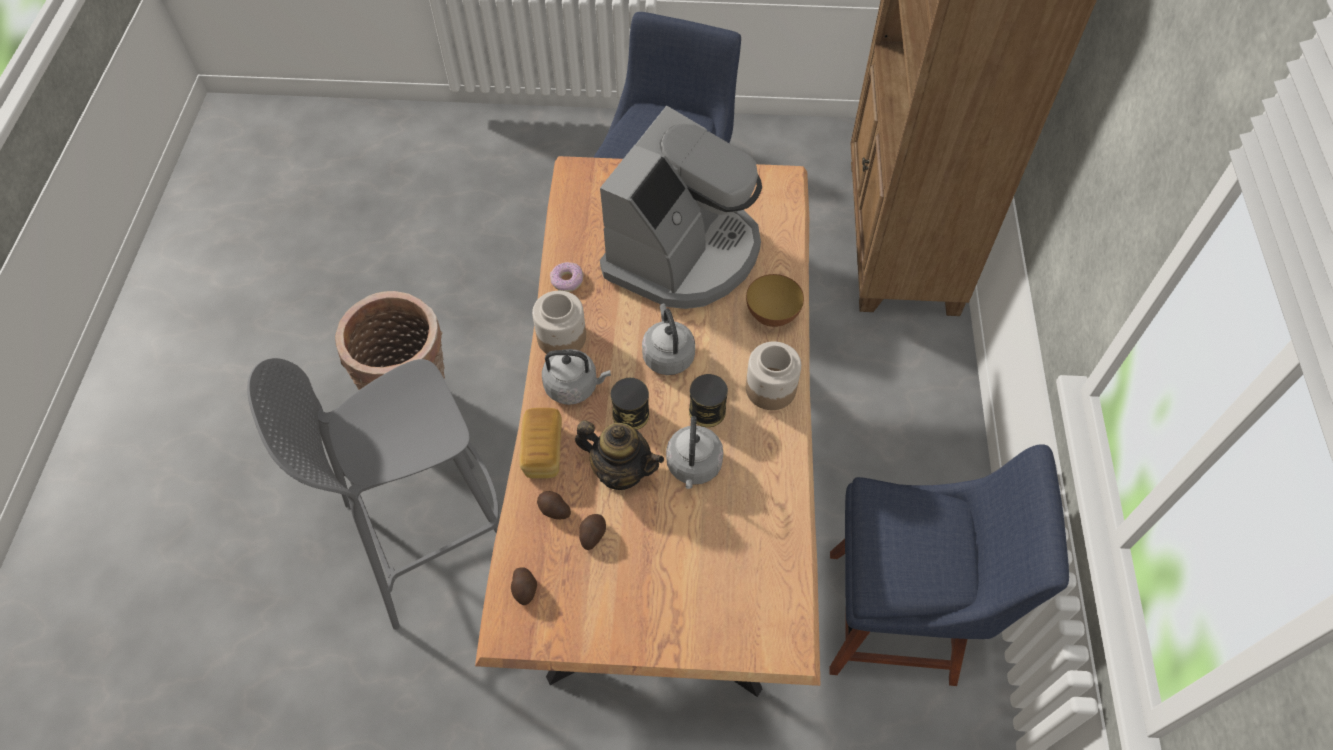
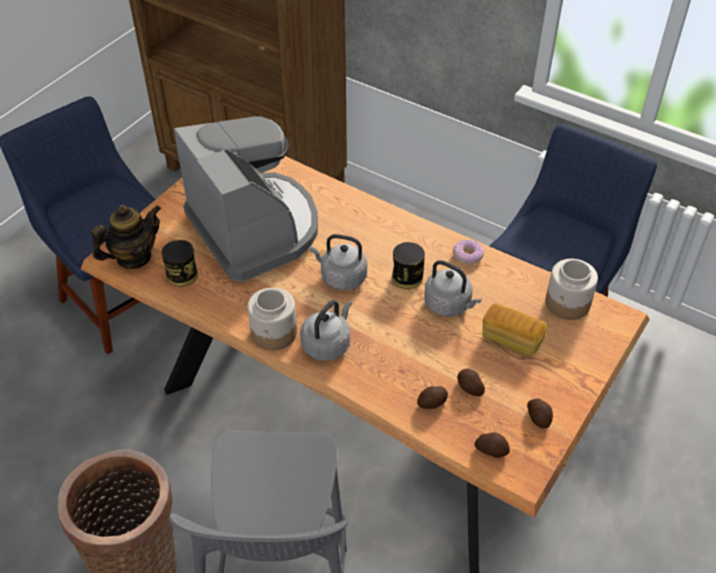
camera: 60 degrees left, 10 degrees down
(543, 451) = (374, 388): bread -> bread (511, 338)
(567, 280) = (220, 306): donut -> donut (467, 255)
(590, 617) = (539, 417): none -> potato
(621, 471) = (424, 347): teapot -> teapot (133, 257)
(630, 414) = (378, 321): can -> can (182, 275)
(770, 389) = (413, 236): jar -> jar (567, 304)
(772, 315) = (352, 207): bowl -> none

